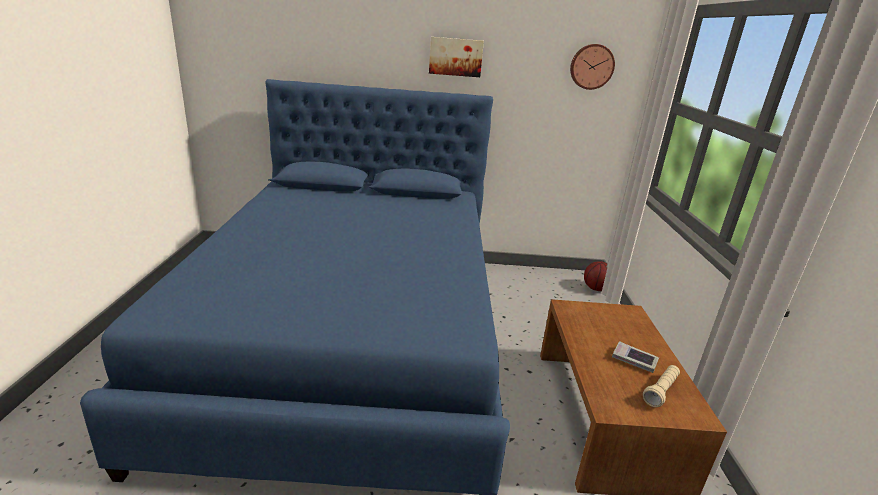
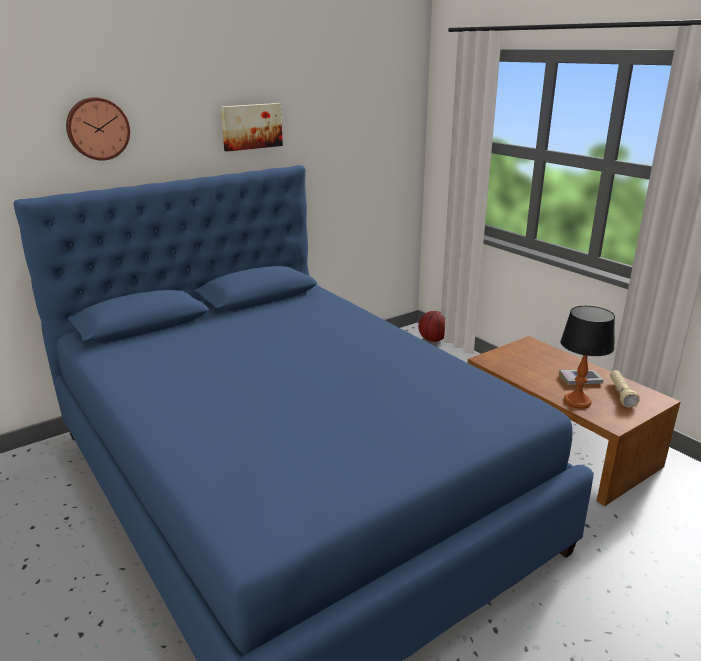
camera: 35 degrees left, 0 degrees up
(591, 66) = (381, 115): wall clock -> wall clock (97, 129)
(600, 374) = (576, 401): none -> table lamp

